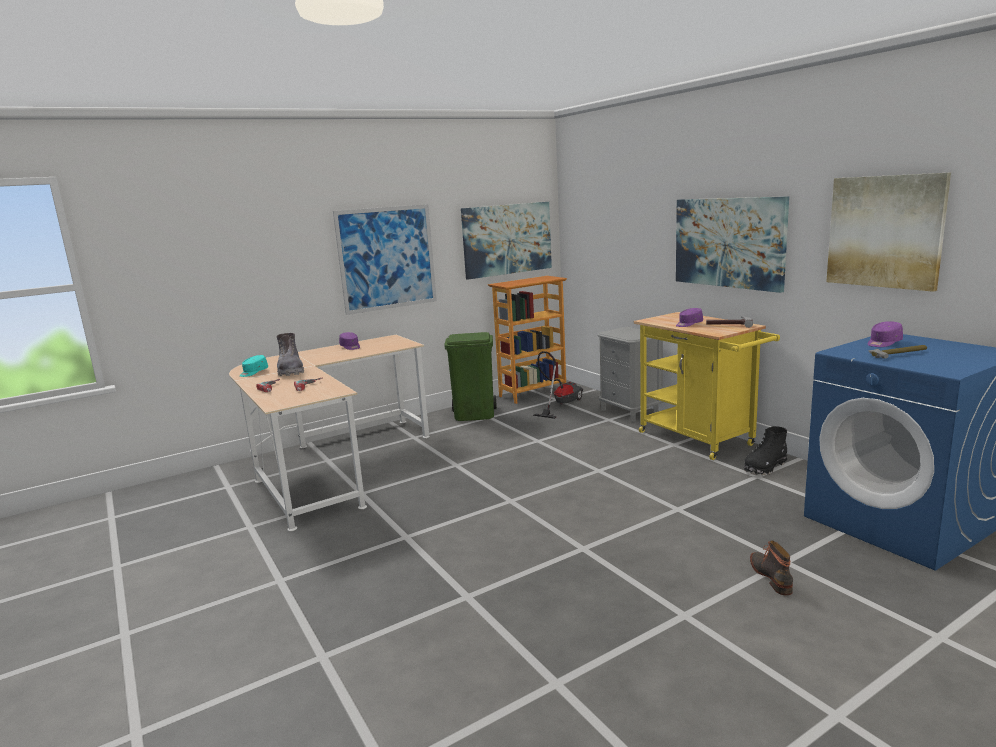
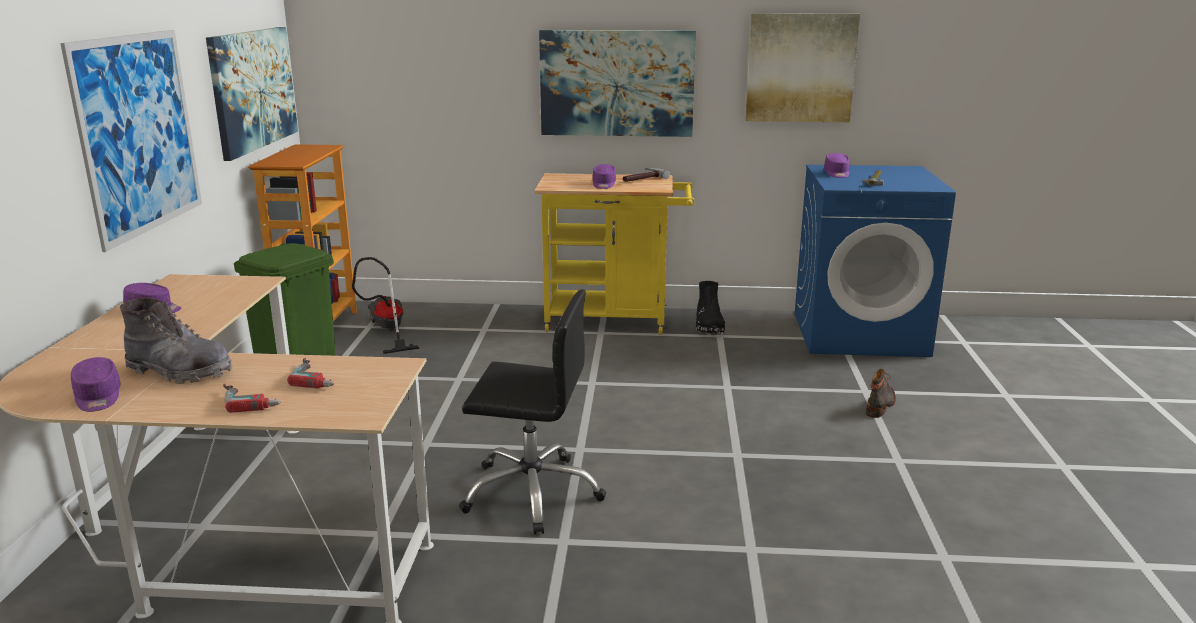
camera: 55 degrees left, 5 degrees up
(253, 372) = (98, 397): turquoise cap -> purple cap
(444, 509) = (532, 492): none -> black office chair
(630, 411) = (487, 314): grey nightstand -> none
(772, 576) = (880, 405): boot -> boot turned 90 degrees clockwise

